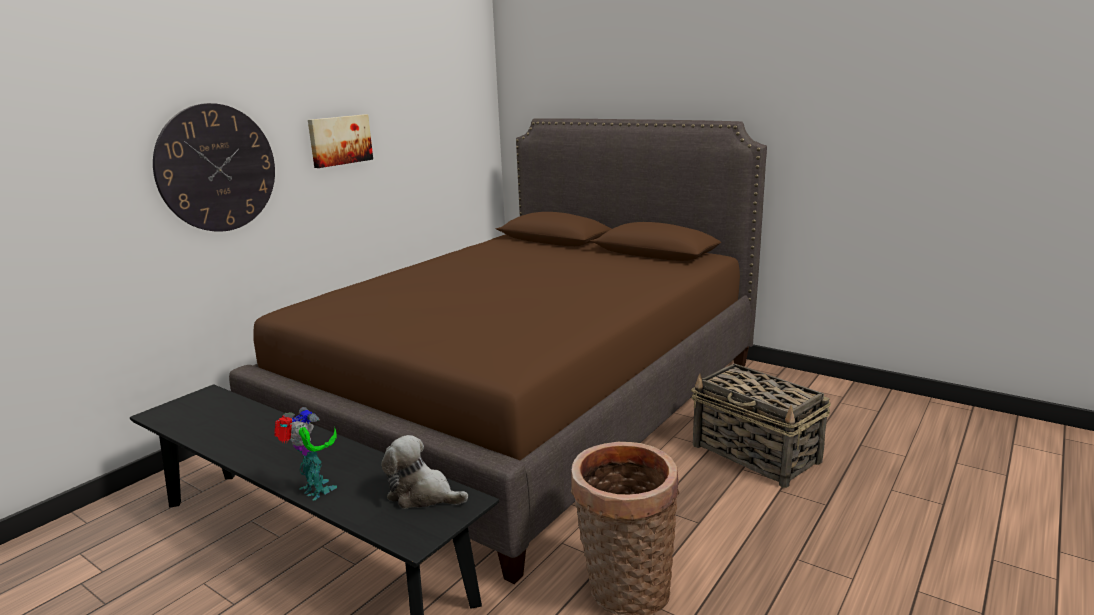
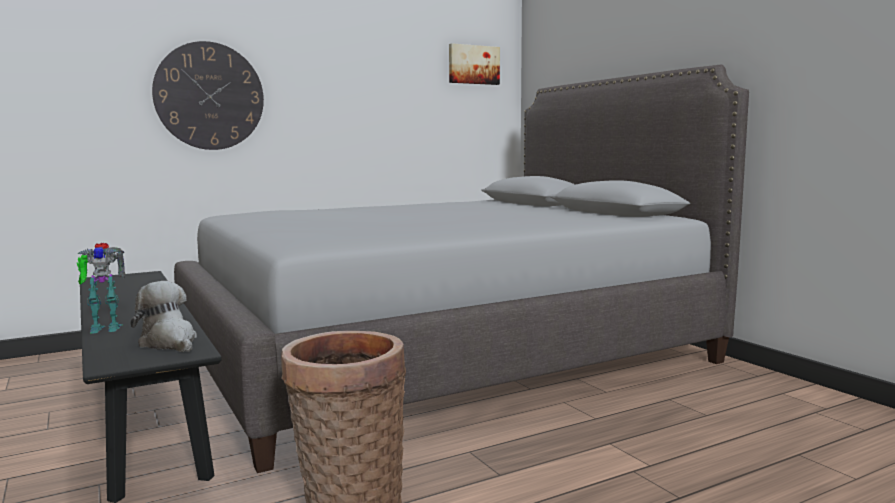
camera: 25 degrees right, 10 degrees down
(315, 491) = (104, 328): toy robot -> toy robot turned 90 degrees clockwise
(339, 140) = (333, 90): picture -> picture (473, 65)
(527, 406) = (445, 354): brown bed -> grey bed
(756, 454) = (643, 435): basket -> none

